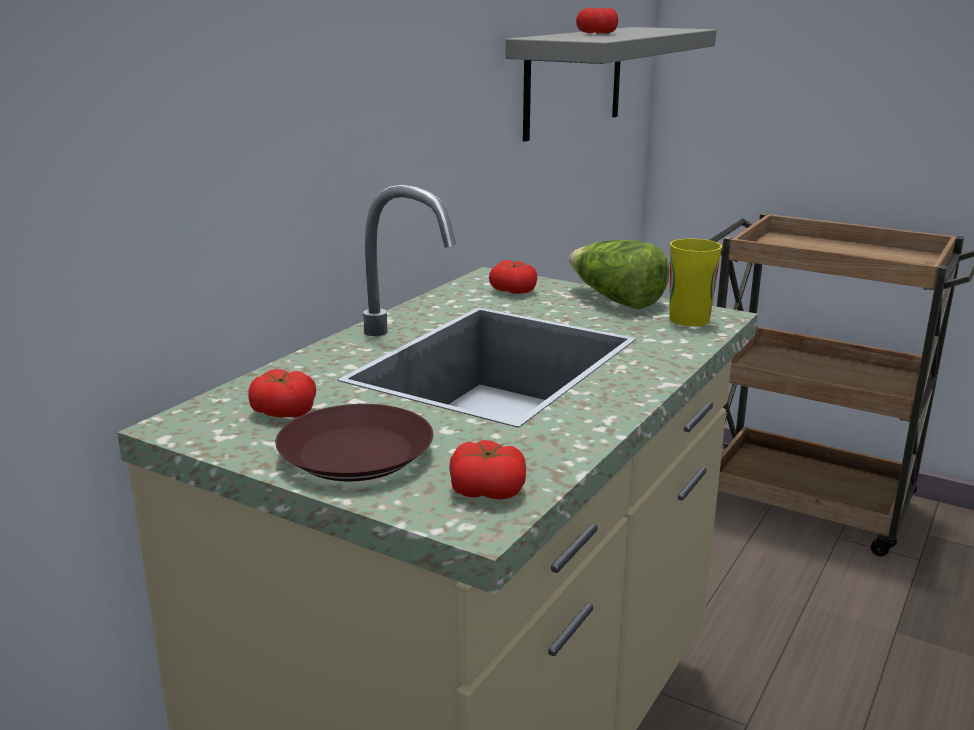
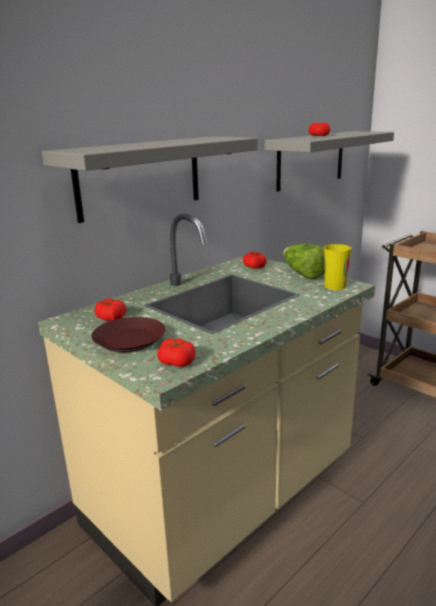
camera: 15 degrees right, 0 degrees up
(302, 109) = (140, 177): none -> grey shelf

